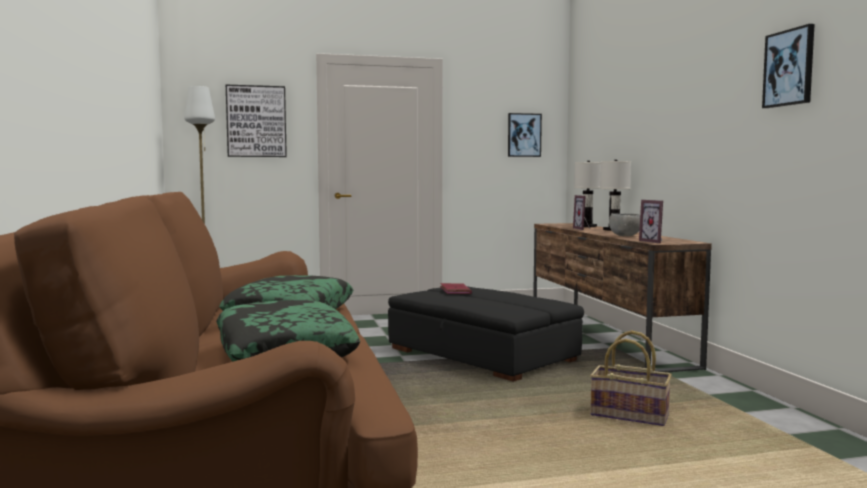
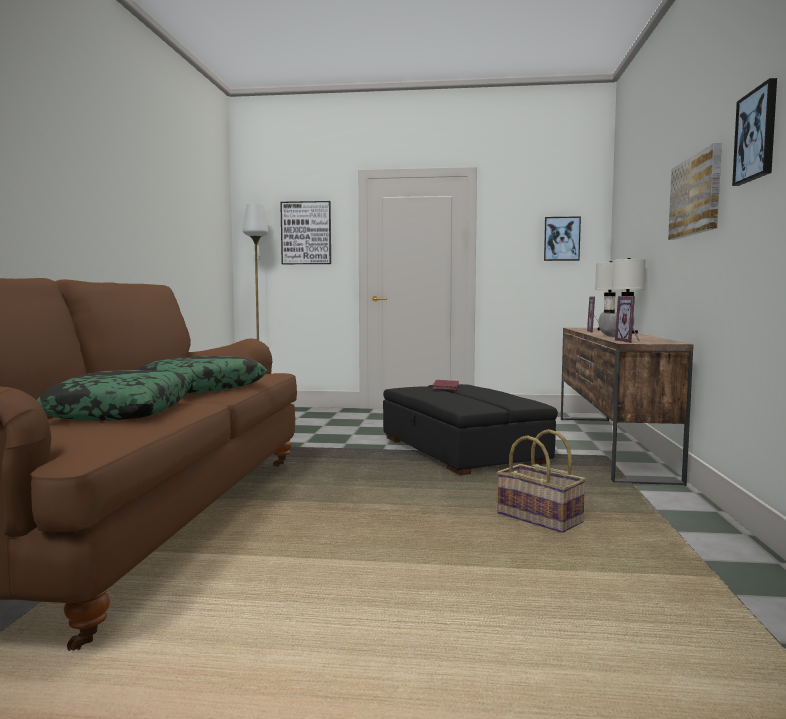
camera: 20 degrees right, 0 degrees up
(705, 110) = (696, 196): none -> picture

